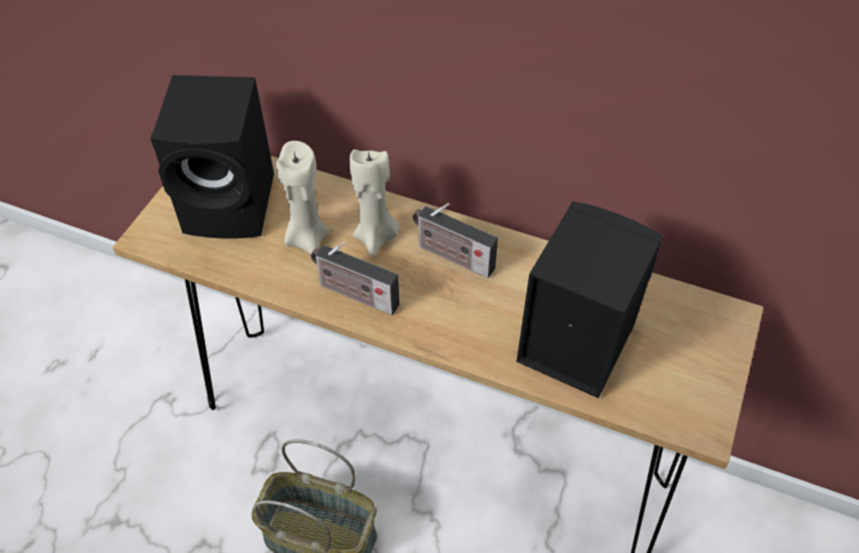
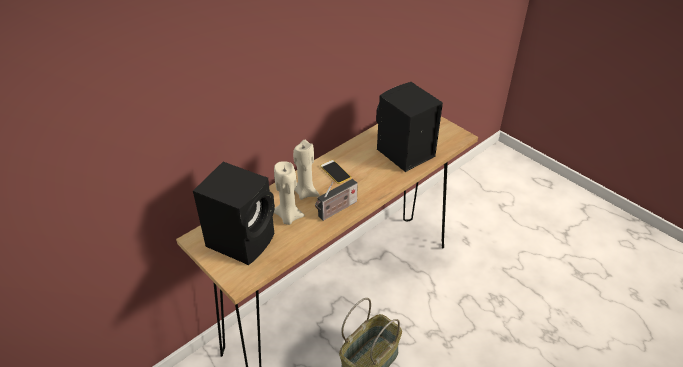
camera: 65 degrees left, 10 degrees down
(452, 256) = (335, 172): radio -> phone

